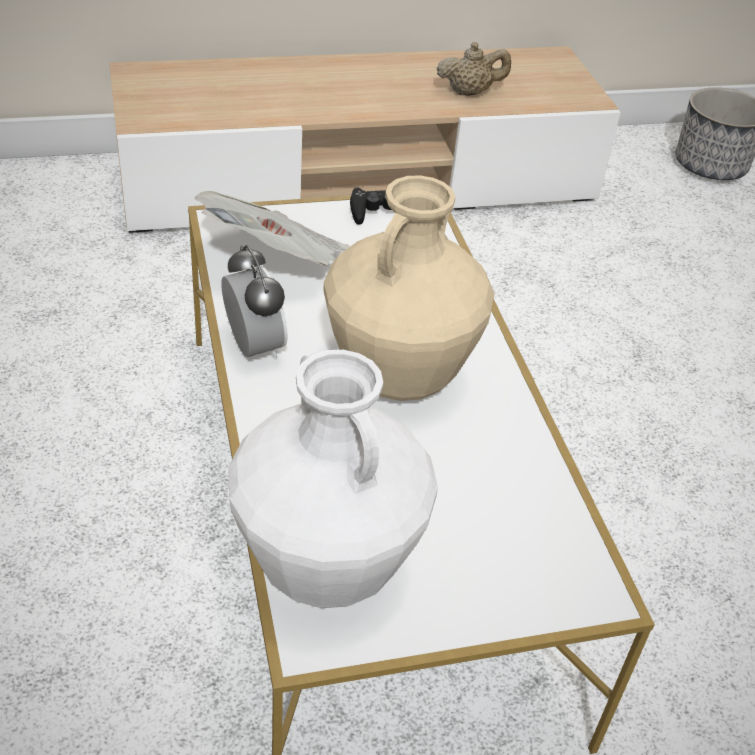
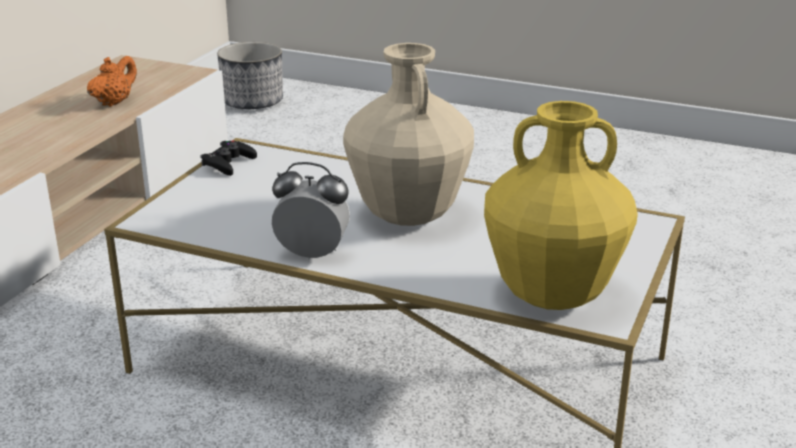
camera: 50 degrees left, 15 degrees down
(277, 262) = (229, 217): newspaper -> none
(326, 567) = (551, 296): white vase -> yellow vase
(470, 92) = (114, 102): beige teapot -> orange teapot

